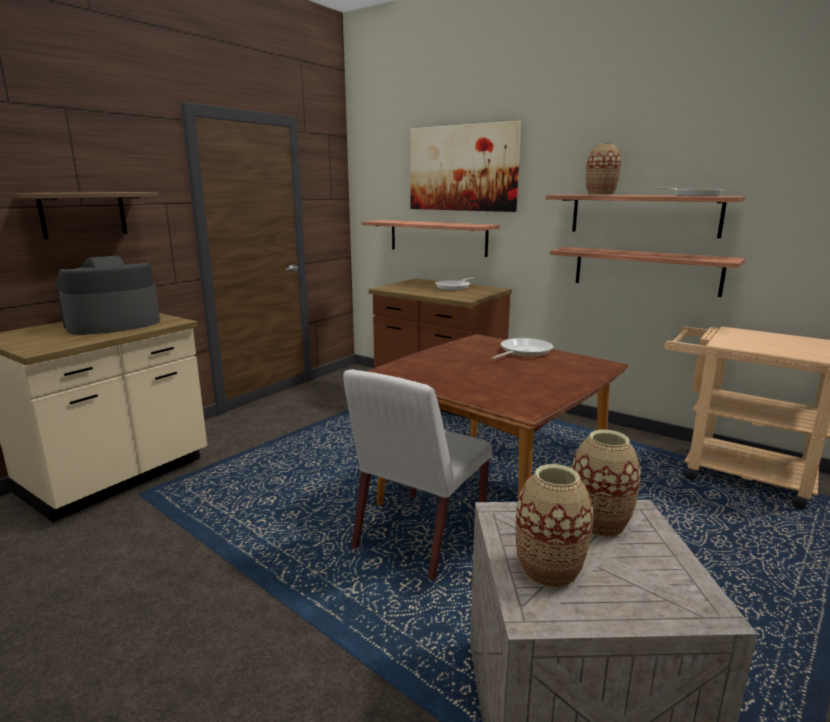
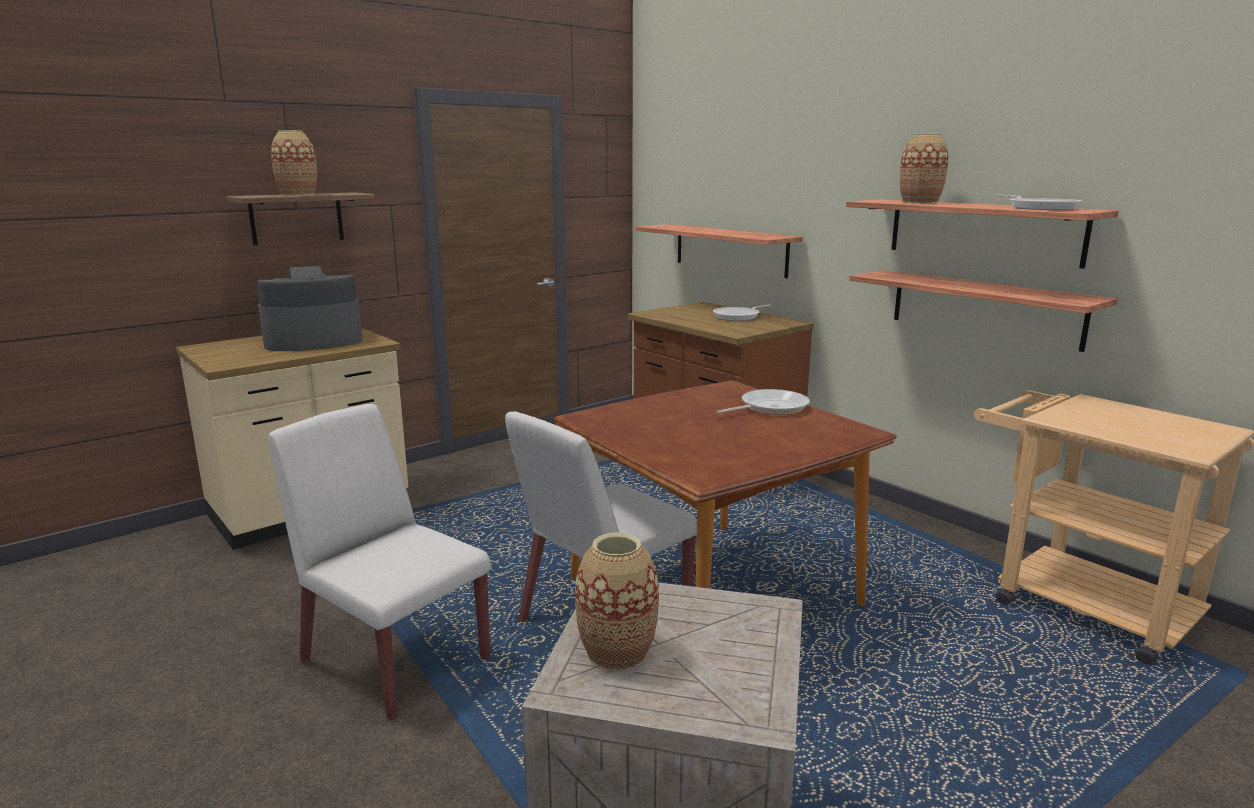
camera: 15 degrees right, 0 degrees up
(256, 601) = (393, 659): none -> white chair
(462, 168) = (761, 160): picture -> none
(599, 523) = (716, 615): vase -> vase (298, 194)

